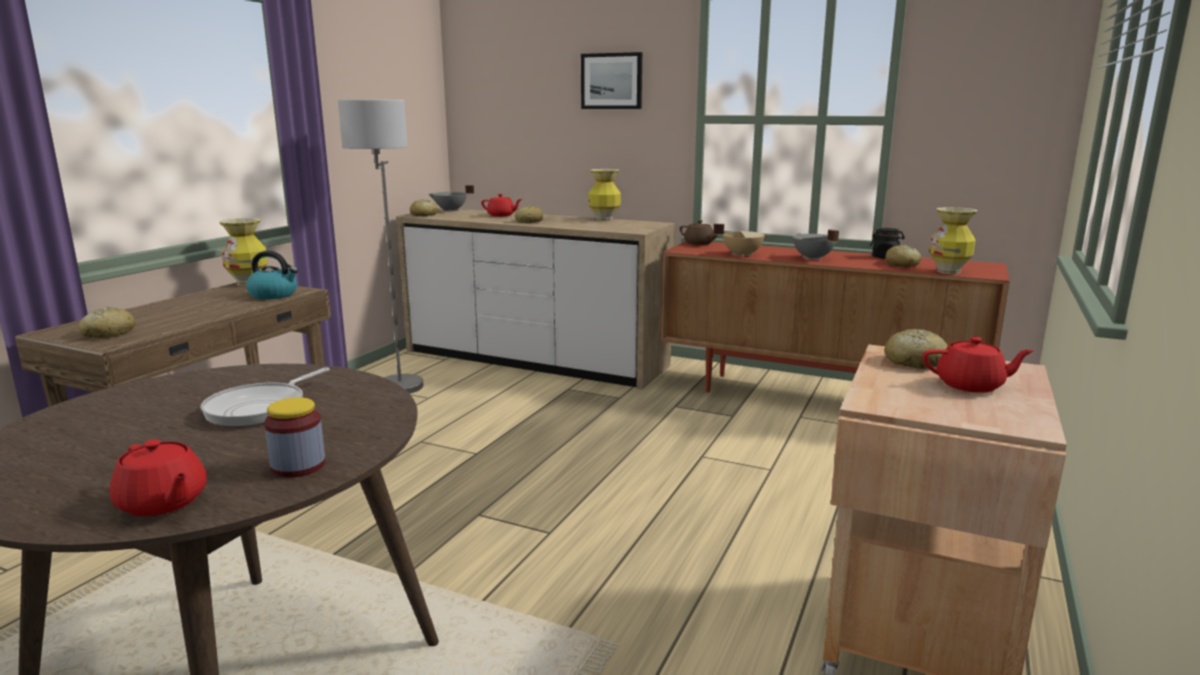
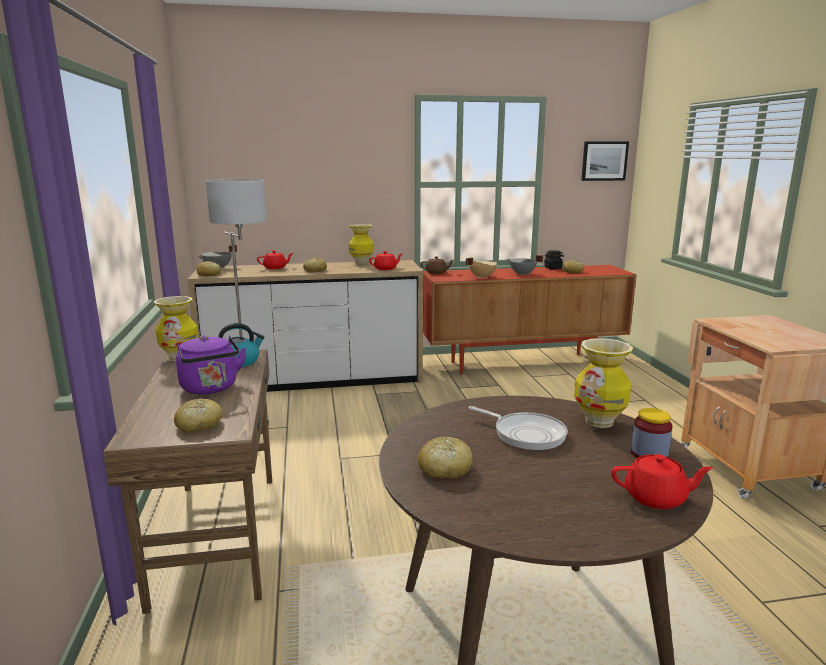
camera: 35 degrees left, 0 degrees up
(194, 310) = (211, 388): none -> purple kettle
(261, 408) = (525, 434): frying pan -> frying pan turned 45 degrees counterclockwise
(612, 81) = (347, 157): picture -> picture (604, 161)
(914, 362) = (733, 323): bread -> bread (444, 468)
(948, 272) = (602, 273): vase -> vase (599, 421)
(971, 385) = (777, 329): red teapot -> red teapot (386, 269)

